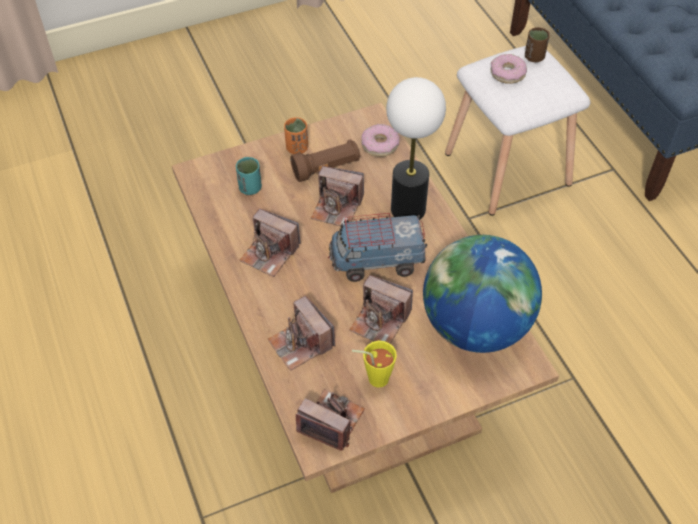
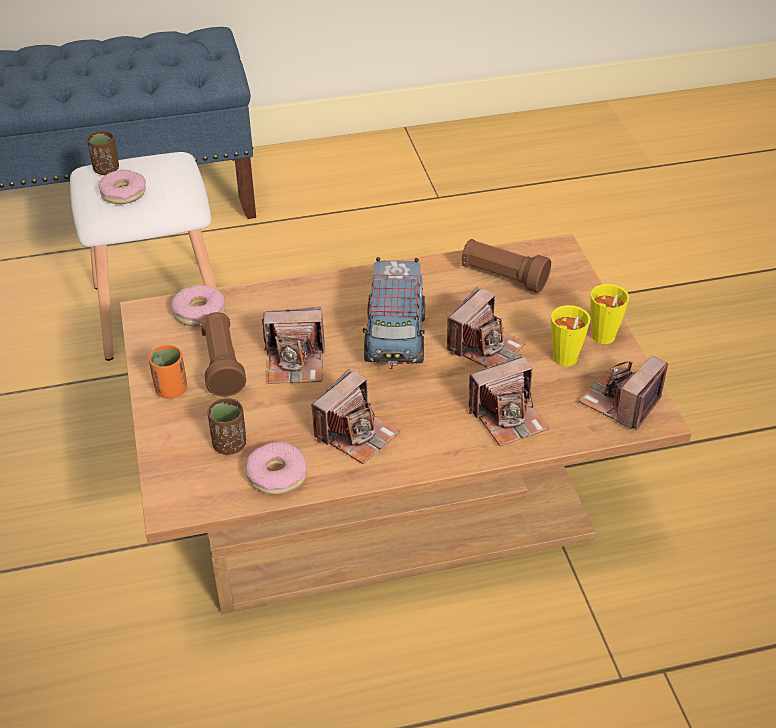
camera: 80 degrees left, 10 degrees down
(226, 217) = (277, 475): none -> donut
(250, 188) = (230, 445): turquoise cup -> brown cup
(337, 207) = (296, 363): camera -> camera turned 60 degrees clockwise
(407, 209) = (318, 303): table lamp -> none
(408, 405) = (602, 340): none -> yellow cup
(475, 326) = (503, 277): globe -> brown flashlight

